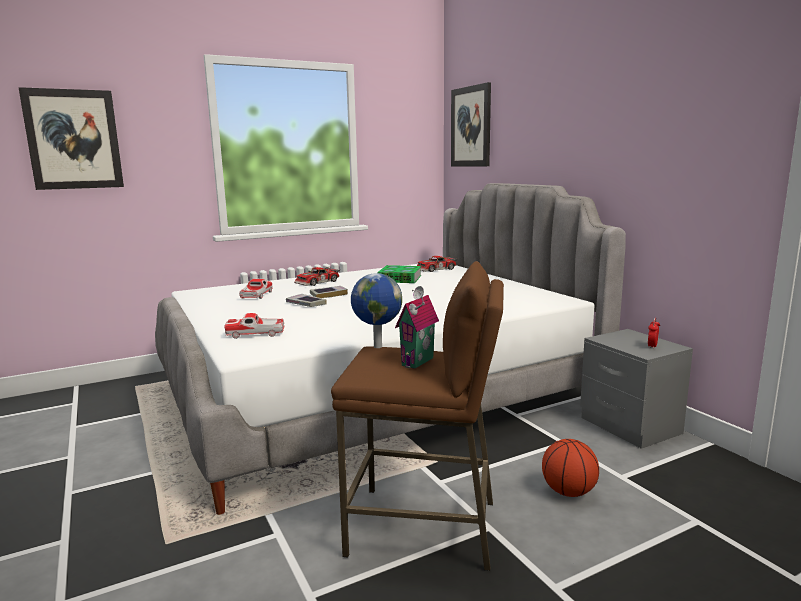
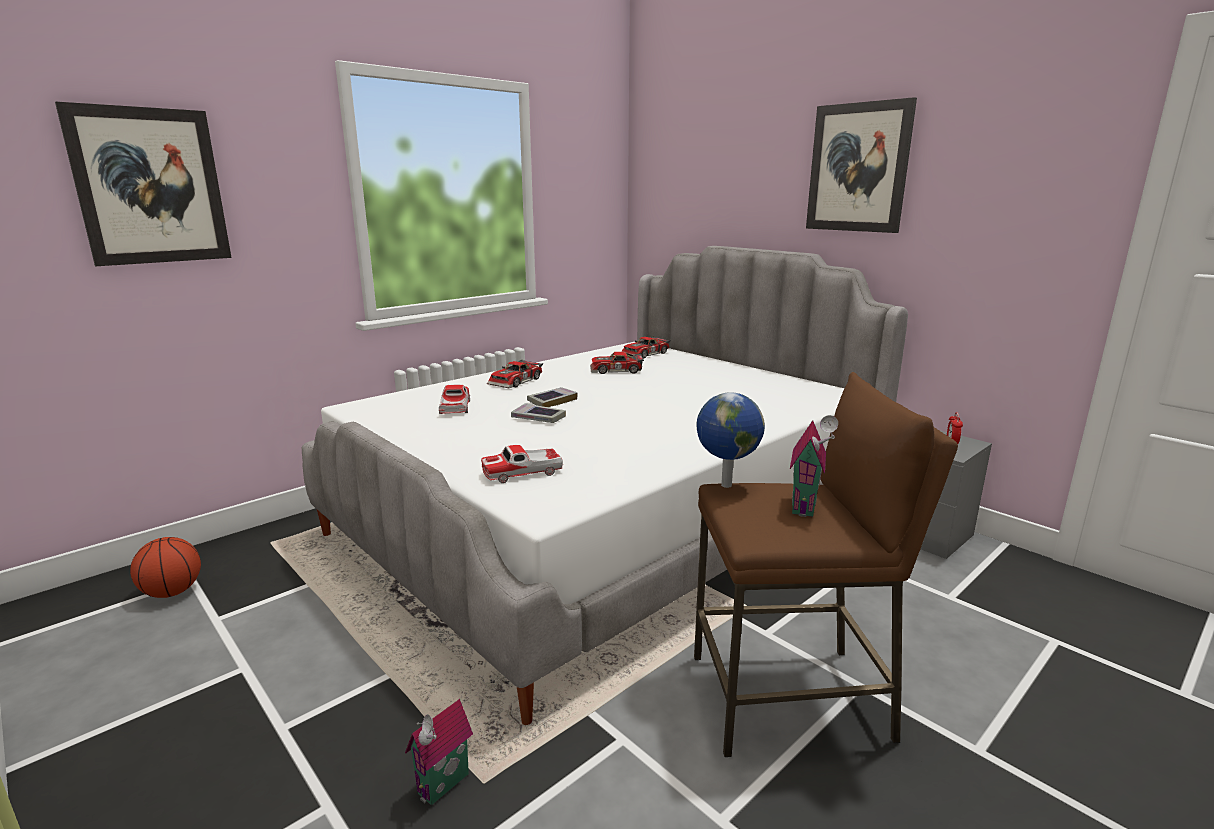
camera: 15 degrees left, 5 degrees up
(141, 541) = (445, 786): none -> toy house
(399, 279) = (616, 371): book -> toy car
(471, 127) = (674, 172): picture -> picture (858, 168)
(568, 492) = (911, 624): basketball -> basketball (173, 592)

